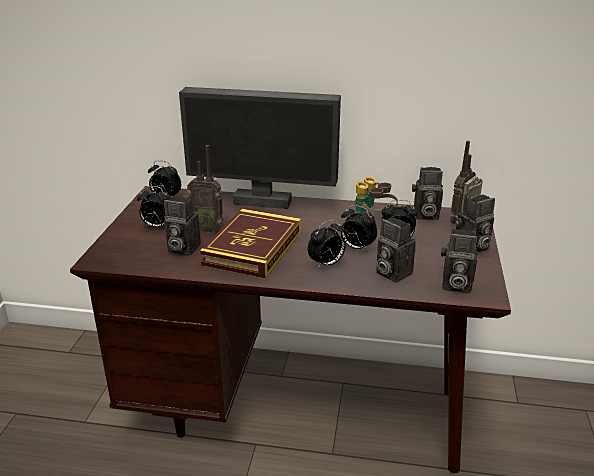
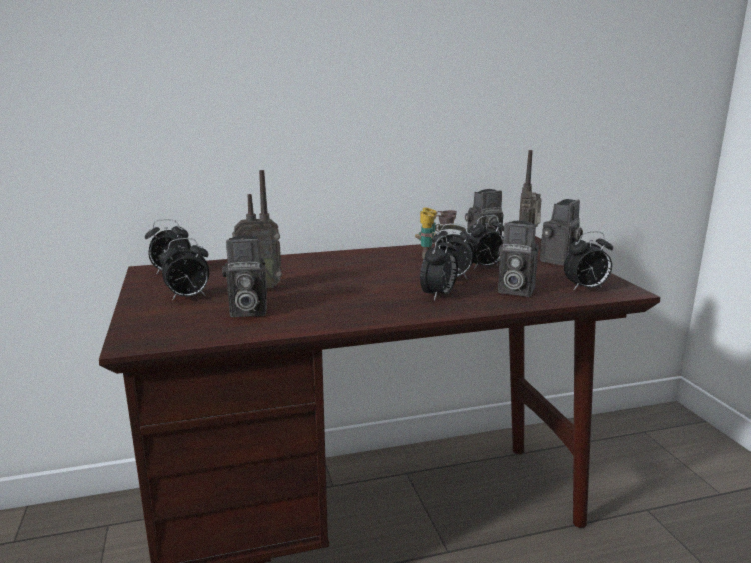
camera: 25 degrees left, 10 degrees down
(253, 248) = (337, 296): book -> none
(263, 201) = (299, 259): monitor -> none
(454, 285) = (586, 289): camera -> alarm clock

